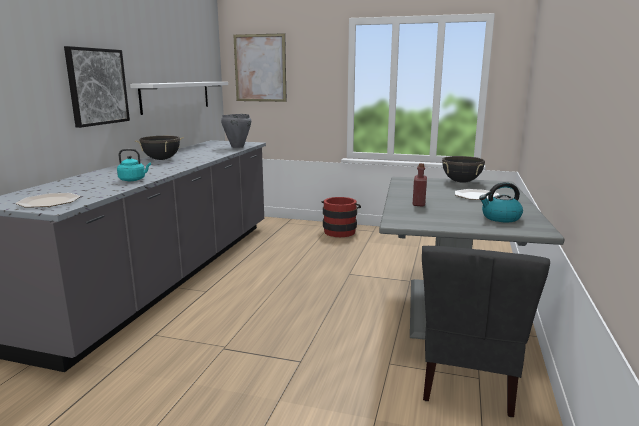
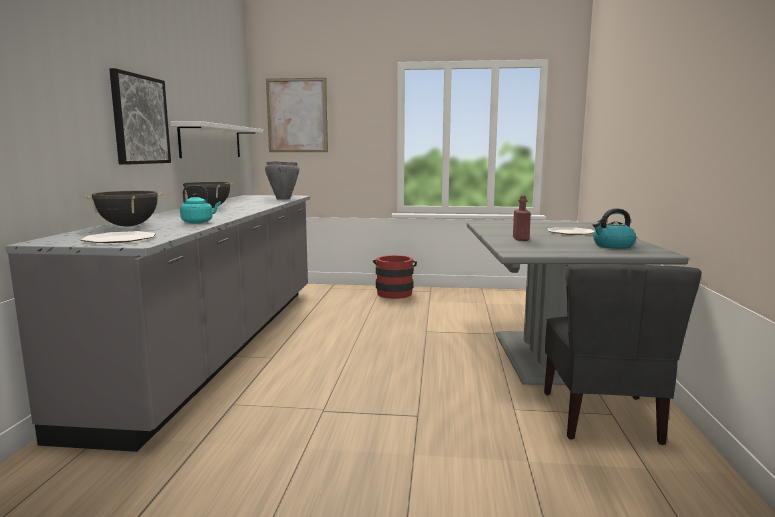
camera: 10 degrees left, 5 degrees down
(461, 182) = (542, 223): black cooking pot -> black cooking pot (128, 226)

